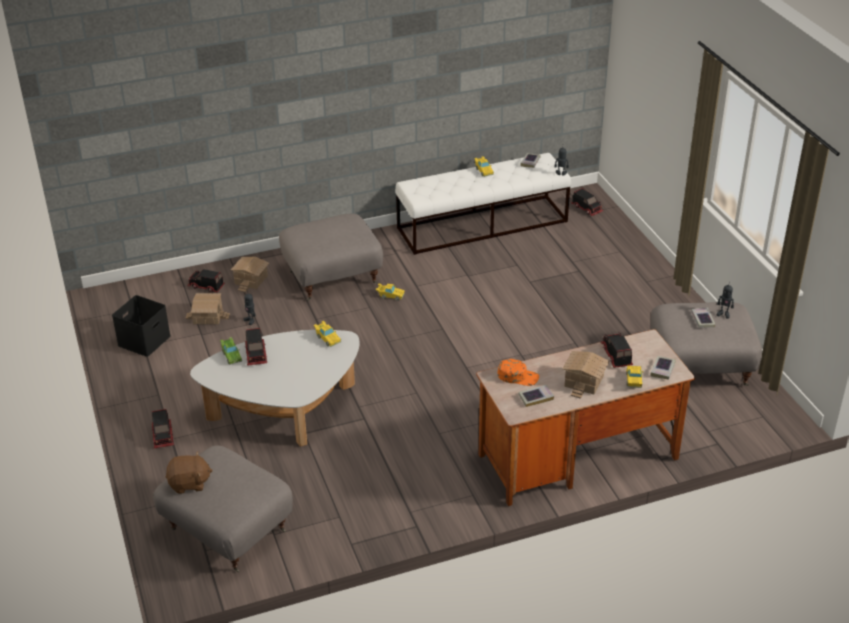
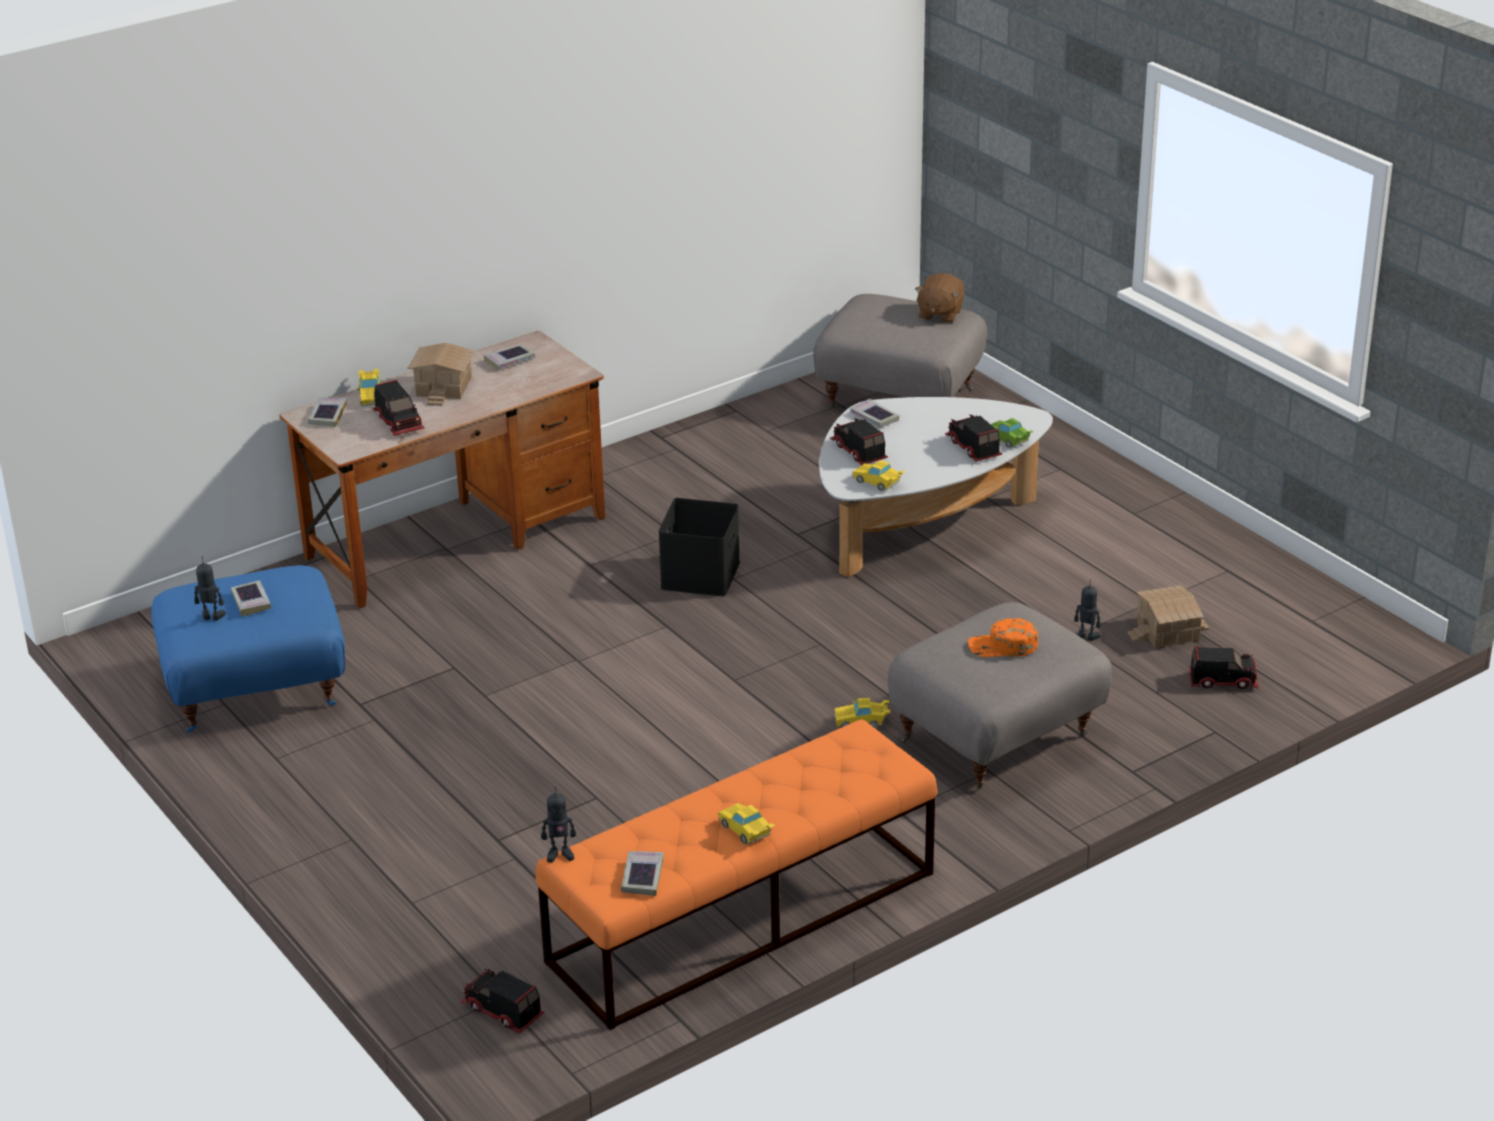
camera: 165 degrees right, 5 degrees down
(144, 340) = (1237, 579): black storage box -> black storage box (701, 576)
(163, 435) = (1075, 470): toy truck -> toy truck (858, 451)
(189, 483) = (939, 314): brown plush toy -> brown plush toy turned 45 degrees counterclockwise
(250, 280) = (1151, 707): toy house -> none
(299, 390) = (874, 417): none -> book
(483, 224) = (741, 918): white bench -> orange bench
(518, 376) = (541, 379): orange cap -> orange cap (1003, 646)
(700, 367) = (255, 692): grey ottoman -> blue ottoman

